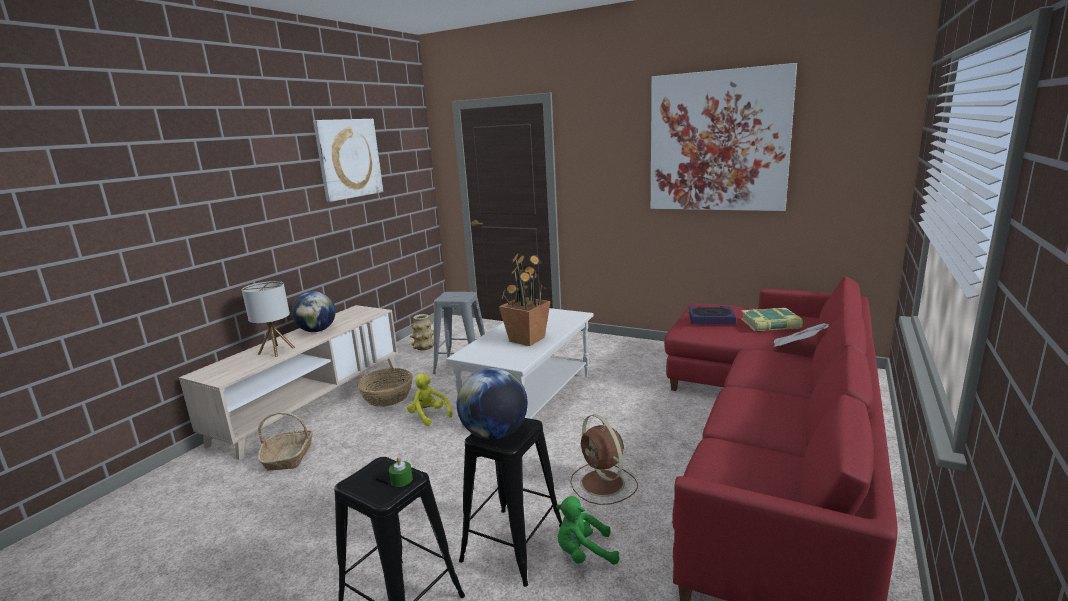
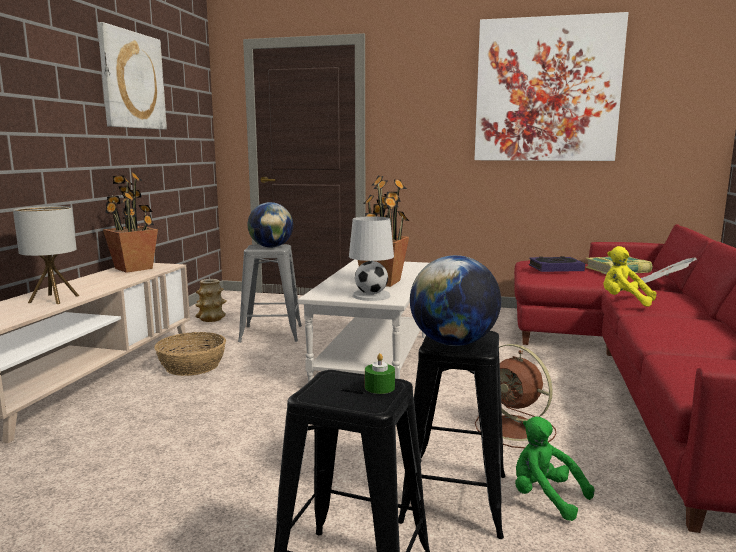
camera: 15 degrees left, 5 degrees down
(289, 456) = (86, 434): basket -> none
(317, 330) = (99, 281): globe -> globe (271, 247)
(350, 314) = (133, 268): none -> potted plant
(429, 416) = (259, 381): yellow plush toy -> yellow plush toy (624, 301)
(504, 357) = (370, 295): none -> white table lamp
(584, 553) = (545, 497): green plush toy -> green plush toy turned 60 degrees clockwise

